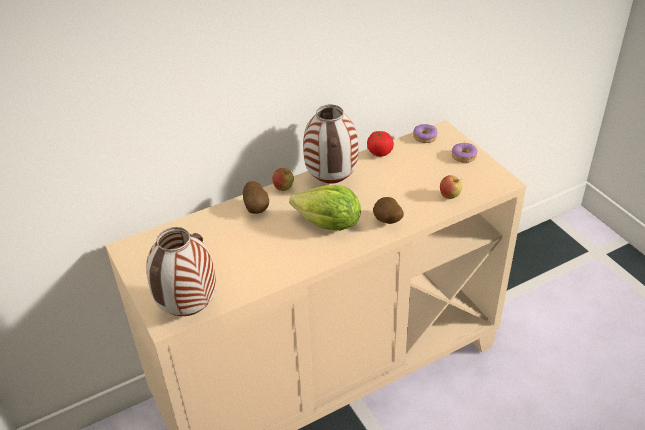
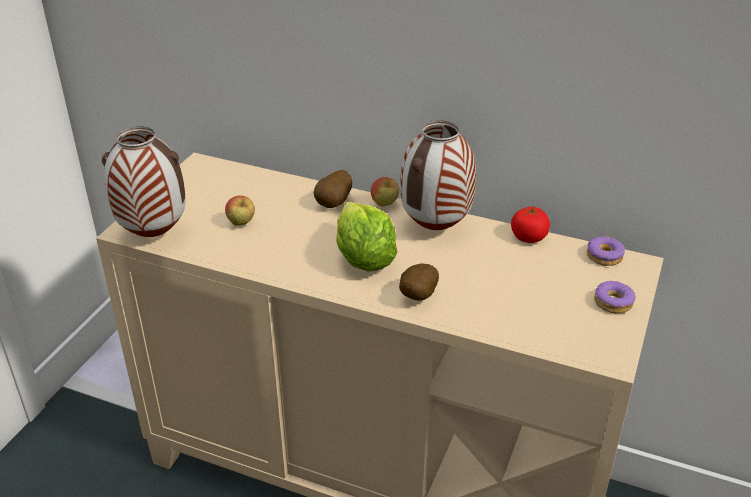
camera: 50 degrees right, 5 degrees down
(450, 196) = (522, 324): apple -> apple (241, 224)

